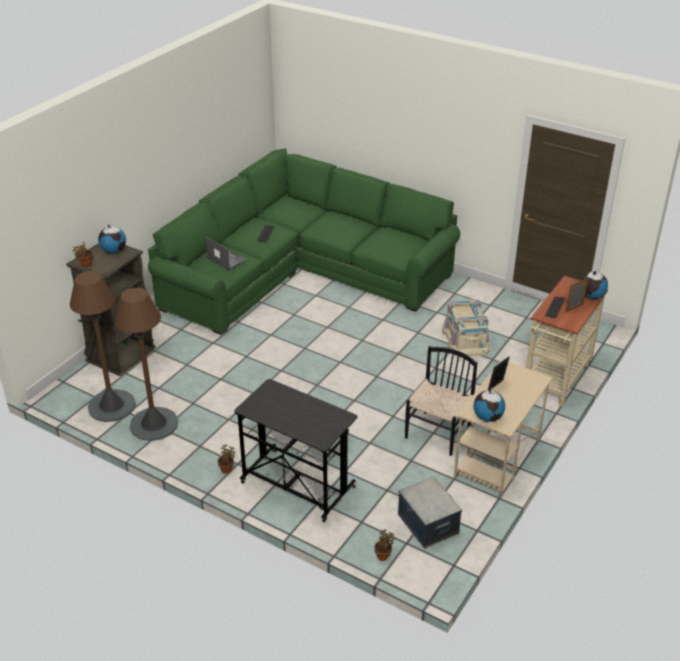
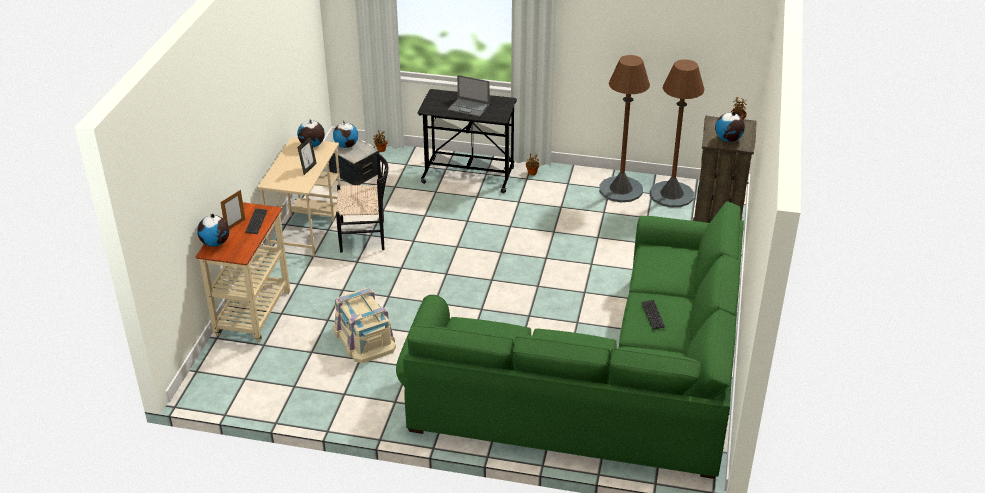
camera: 160 degrees right, 0 degrees up
(226, 259) = (666, 268): laptop -> laptop (469, 107)
(435, 506) = (346, 145): none -> globe
(439, 432) = (365, 237): black chair -> black chair turned 105 degrees counterclockwise

